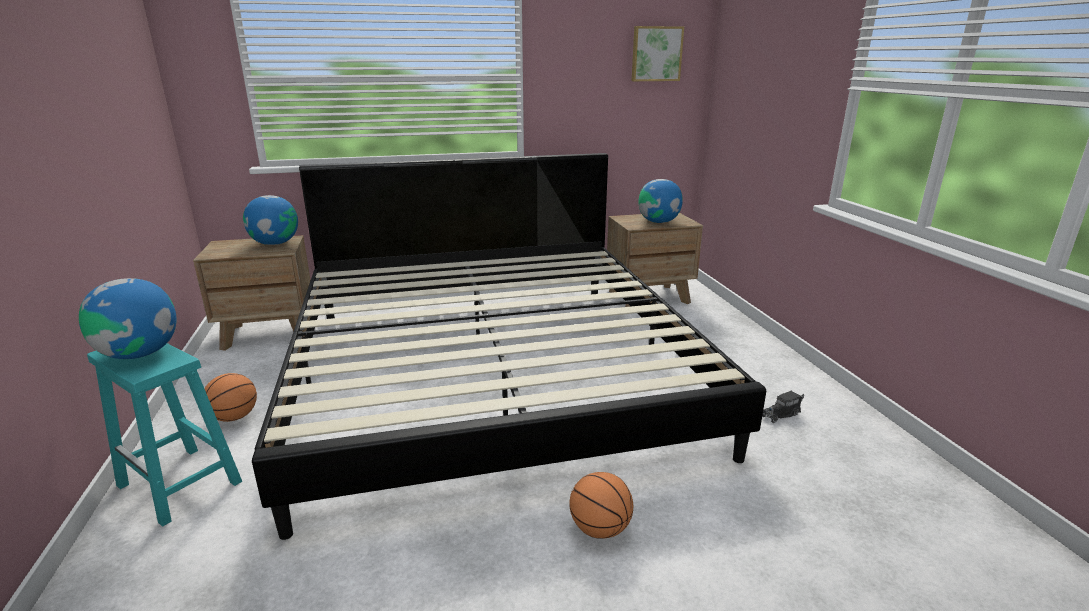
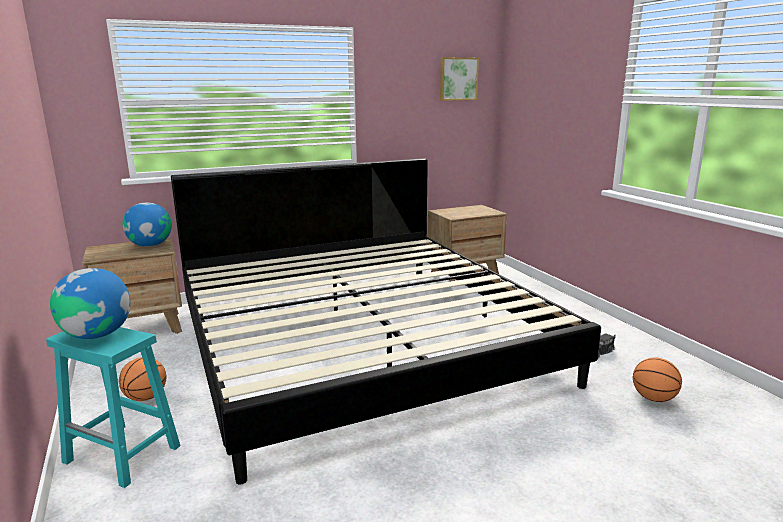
camera: 10 degrees left, 5 degrees down
(600, 529) = (498, 445): basketball -> basketball (653, 399)
(658, 222) = (471, 212): globe -> none

